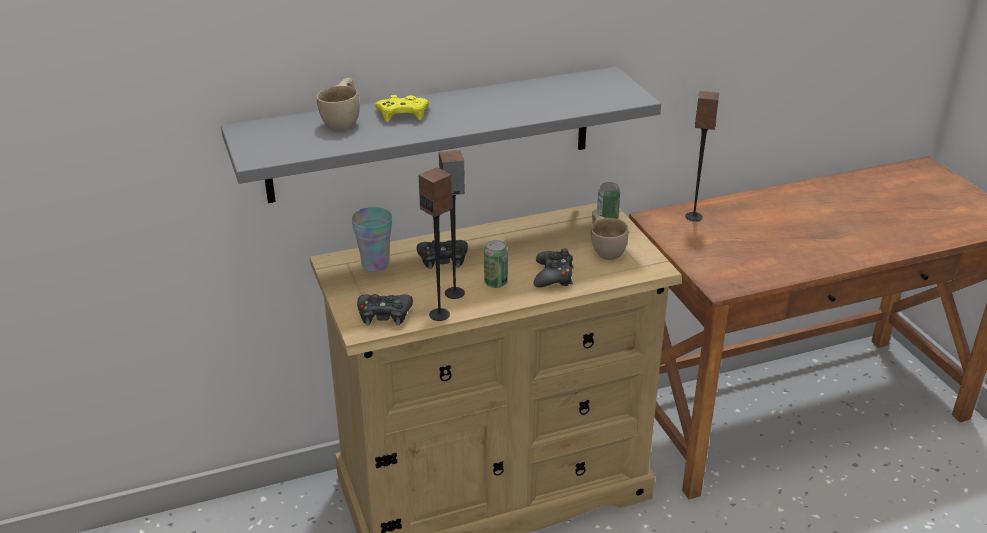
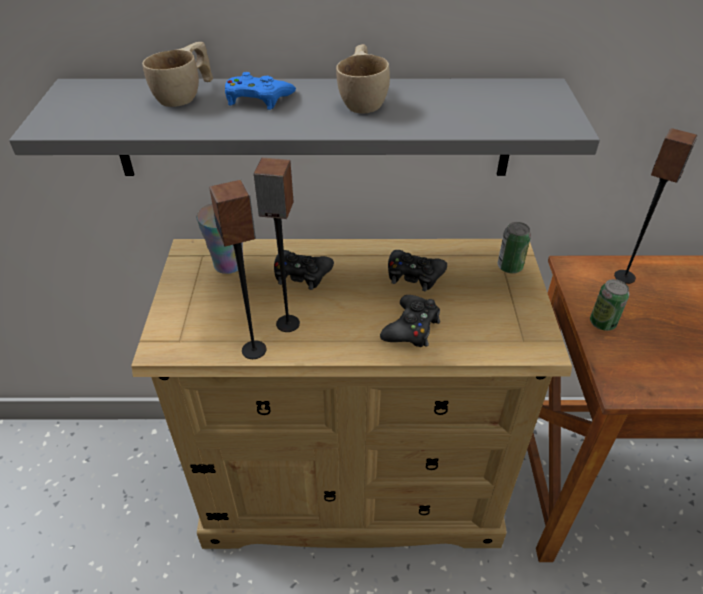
camera: 20 degrees right, 10 degrees up
(384, 315) = (196, 334): black game controller -> black game controller (414, 275)
(402, 114) = (257, 98): yellow game controller -> blue game controller
(495, 282) = (341, 321): can -> can (602, 323)
(605, 248) = (491, 304): beige cup -> beige cup (364, 100)

